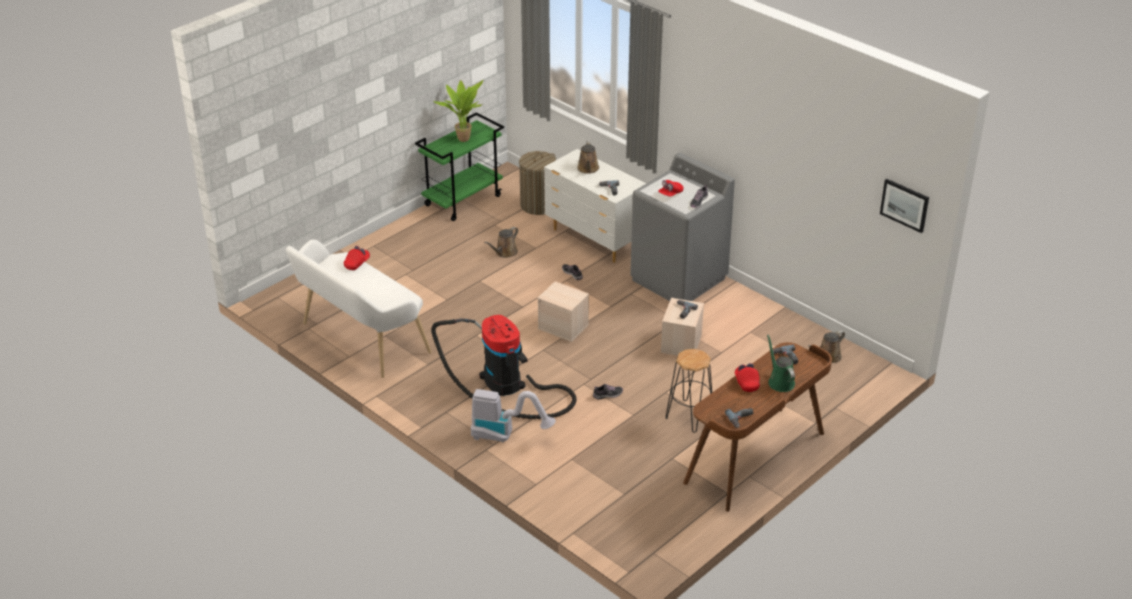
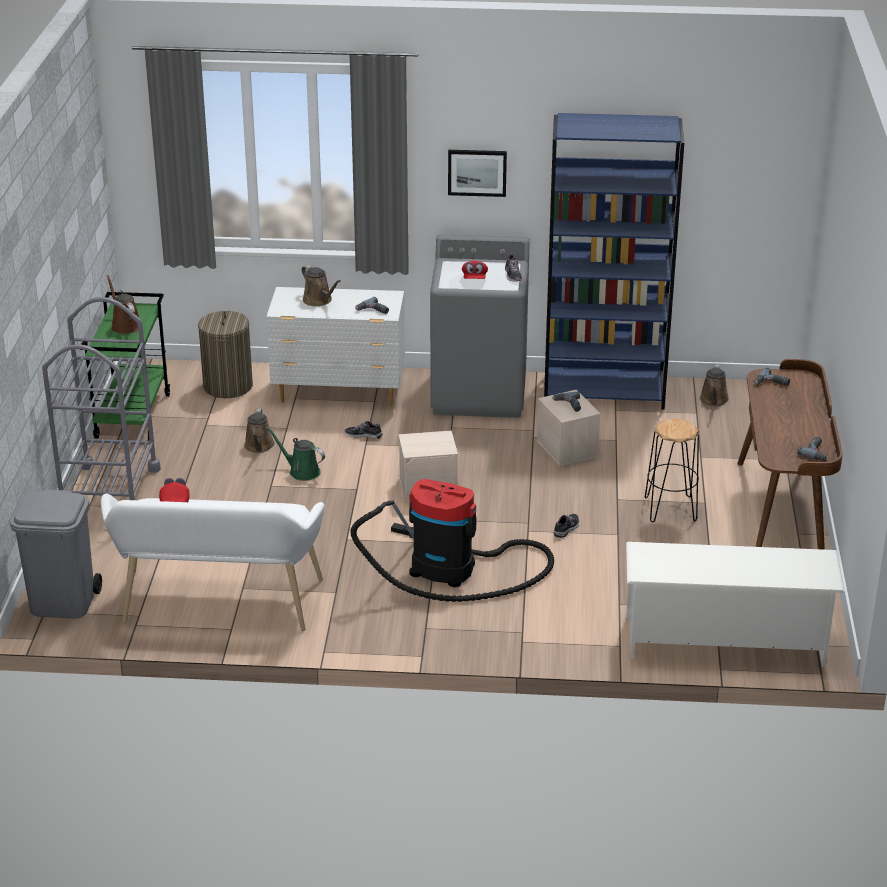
camera: 40 degrees left, 5 degrees down
(291, 297) = (64, 603): none -> grey trash can
(391, 244) = (110, 494): none -> grey cart
(463, 138) = (125, 325): potted plant -> brown watering can
(506, 435) = (522, 617): vacuum cleaner -> none
(600, 518) = (725, 641): none -> white shoe rack
(746, 383) = (772, 420): red cap -> none
(761, 316) = (604, 391): none -> blue bookcase
(780, 381) = (797, 405): green watering can -> green watering can (301, 471)
(905, 205) = (777, 179): picture -> picture (477, 172)

